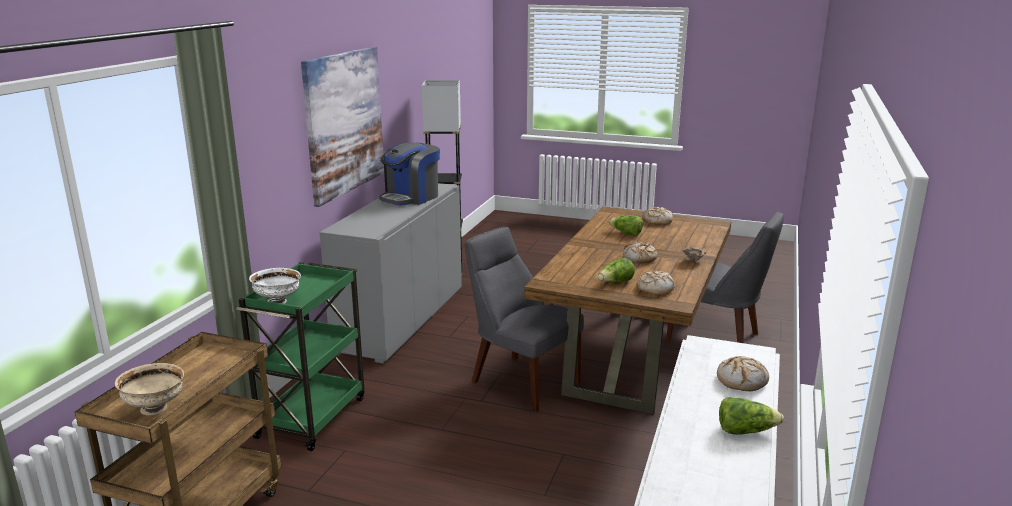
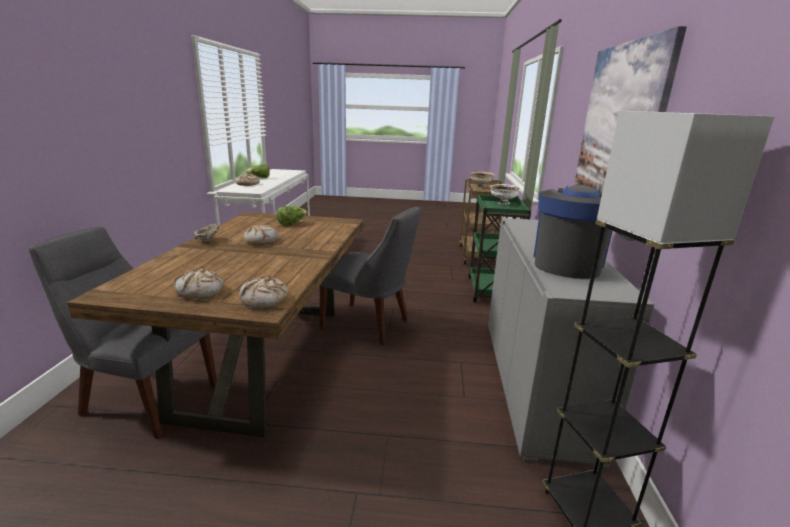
camera: 165 degrees right, 0 degrees up
(626, 233) = (261, 267): lettuce -> none
(654, 289) = (262, 221): bread -> bread (264, 300)

